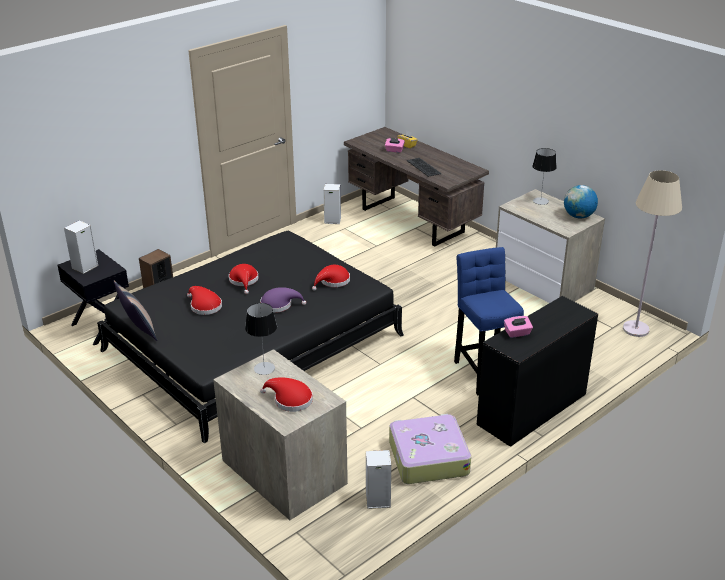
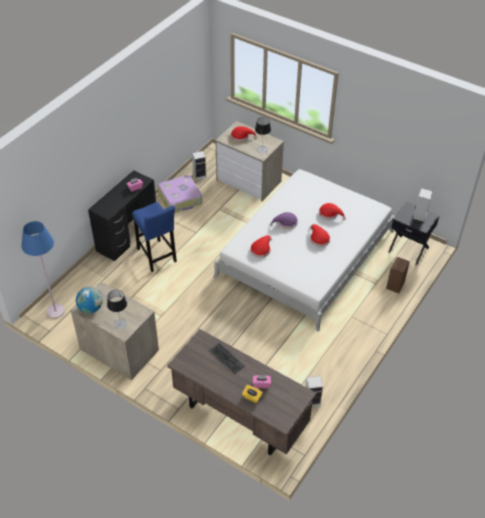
camera: 165 degrees right, 15 degrees up
(139, 330) = (355, 191): pillow -> none
(254, 343) = (305, 254): black bed -> white bed
(635, 329) = (55, 311): beige floor lamp -> blue floor lamp

